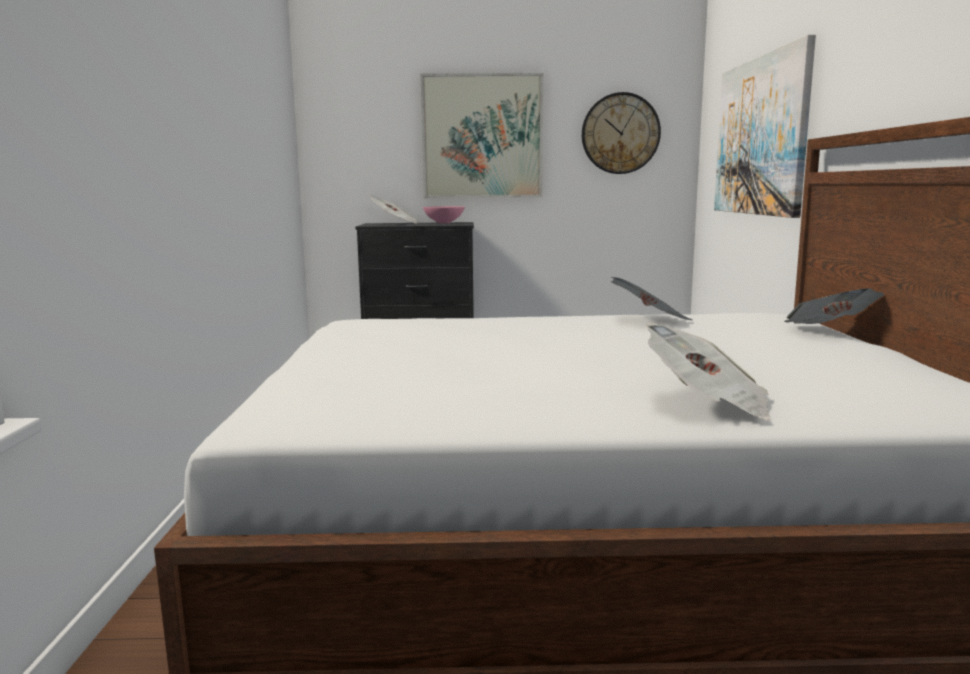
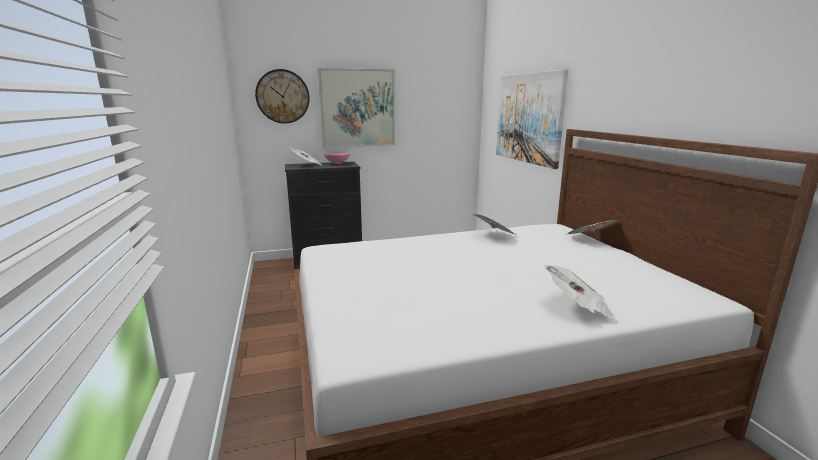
camera: 15 degrees left, 5 degrees up
(620, 133) = (438, 106): wall clock -> wall clock (282, 96)

